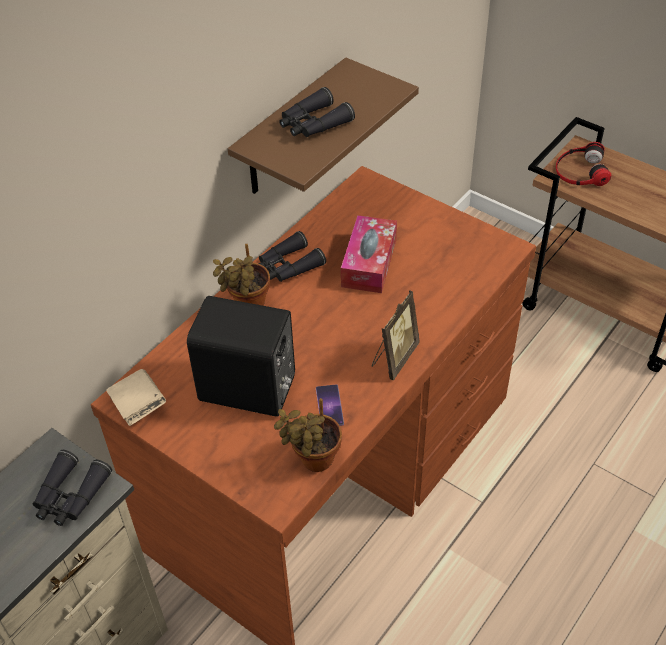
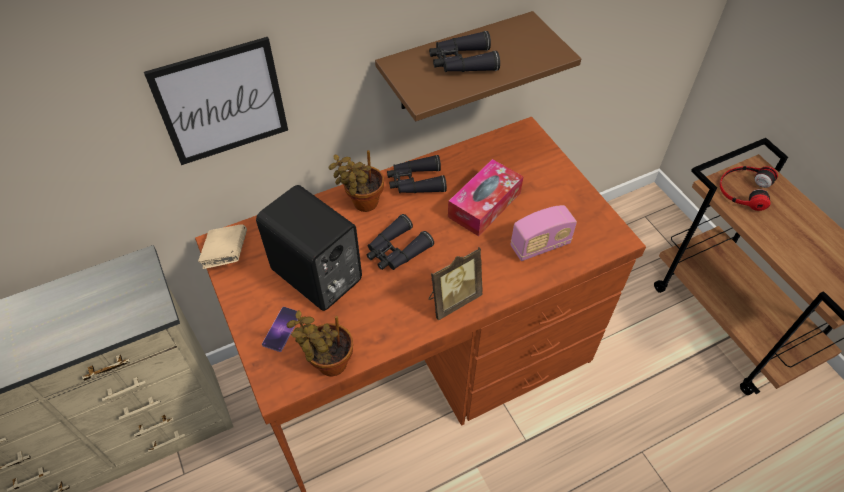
camera: 25 degrees right, 5 degrees up
(70, 496) = (128, 308): black binoculars -> black binoculars (396, 251)
(105, 236) = (221, 102): none -> picture
(329, 406) = (372, 320): phone -> phone (282, 329)
(443, 280) = (540, 245): none -> radio

